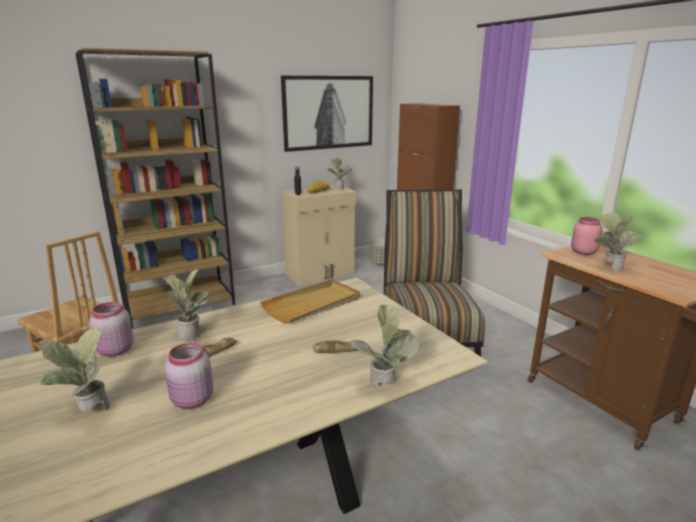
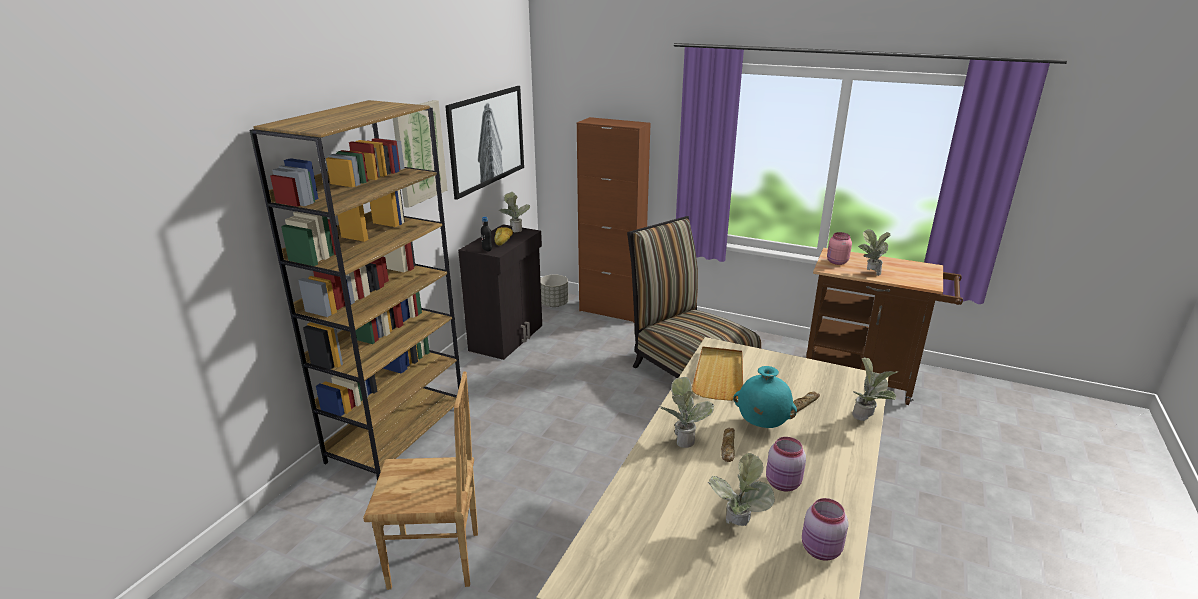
camera: 35 degrees left, 5 degrees up
(115, 351) = (655, 479): pink jar -> pink jar (821, 550)
(247, 106) = (419, 153): none -> picture
(272, 349) = (761, 424): none -> turquoise vase
(321, 274) = (508, 337): beige cabinet -> black cabinet

